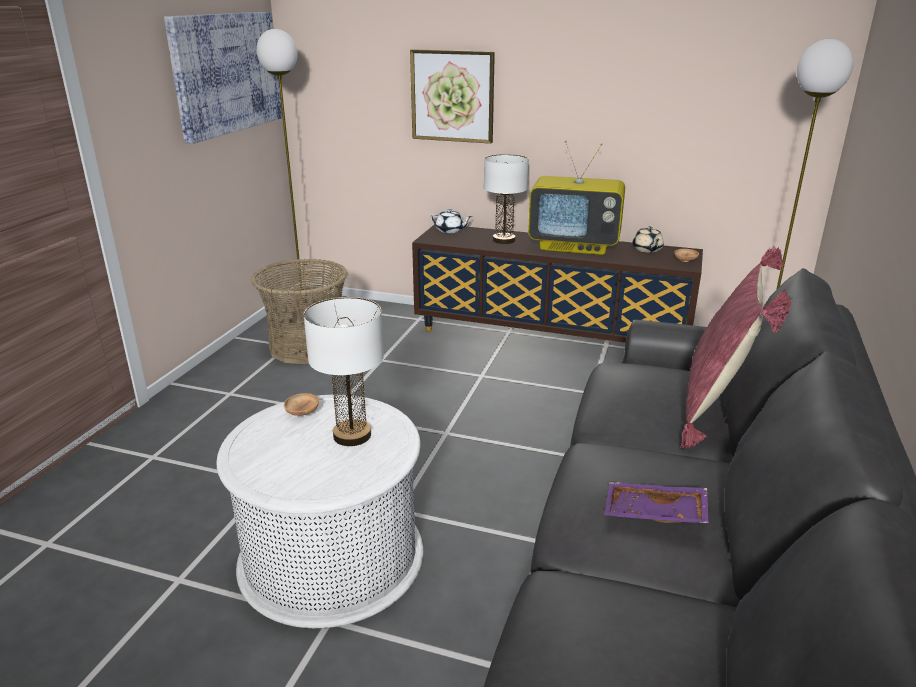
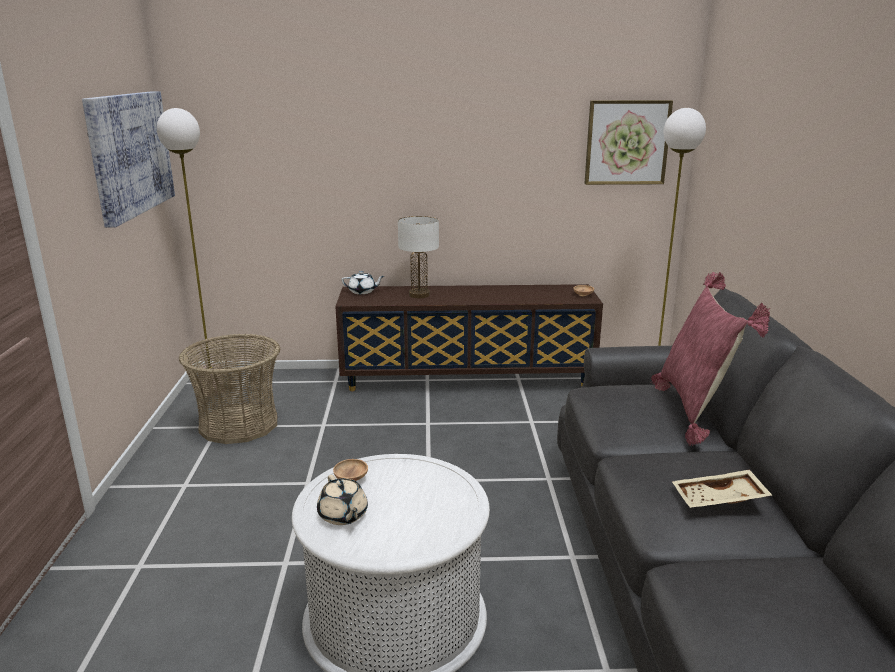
camera: 20 degrees left, 5 degrees down
(352, 435) = (415, 489): table lamp -> none
(452, 96) = (354, 166): picture -> picture (627, 142)
(575, 246) = (485, 293): television -> none
(647, 250) = (546, 289): beige teapot -> beige teapot (343, 515)
(654, 515) = (719, 500): purple tray -> beige tray

